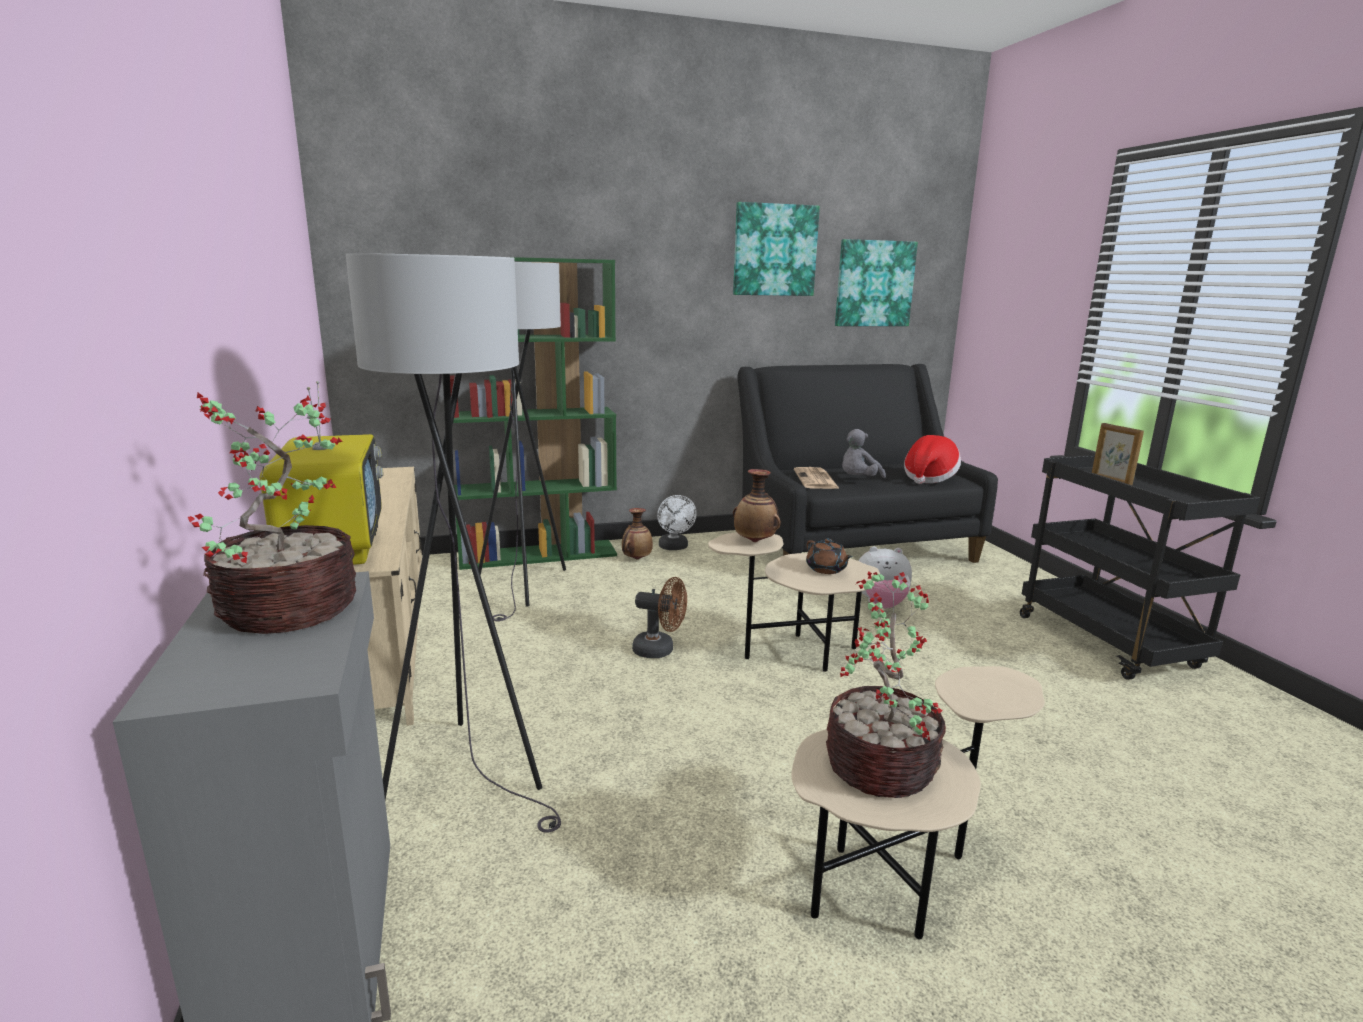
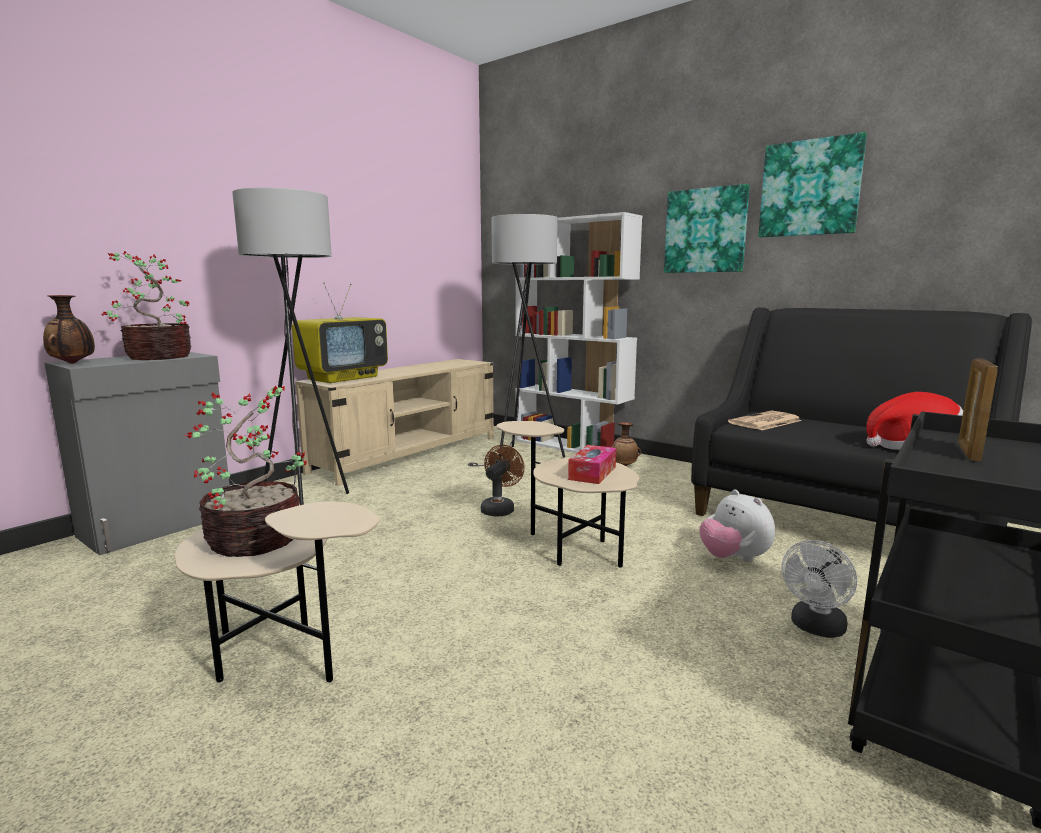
camera: 55 degrees right, 5 degrees down
(538, 554) = (572, 446): green bookcase -> white bookcase
(660, 650) = (499, 508): brown fan -> brown fan turned 135 degrees counterclockwise
(674, 548) = (668, 469): white fan -> white fan (815, 628)
(755, 541) = (534, 428): vase -> vase (73, 363)
(826, 569) = (592, 473): brown teapot -> tissue box
(858, 480) = (809, 431): grey plush toy -> none
(874, 283) = (953, 212): picture -> picture (705, 231)

